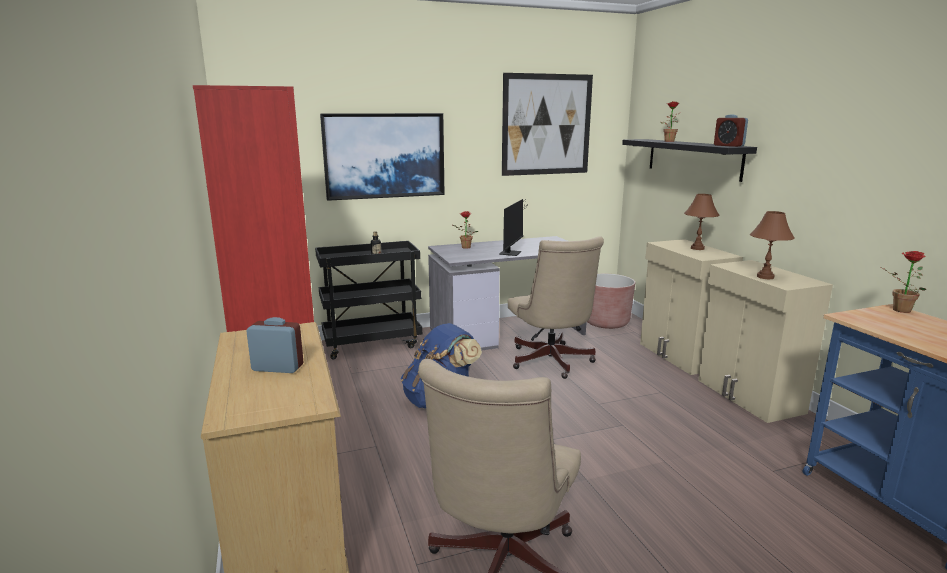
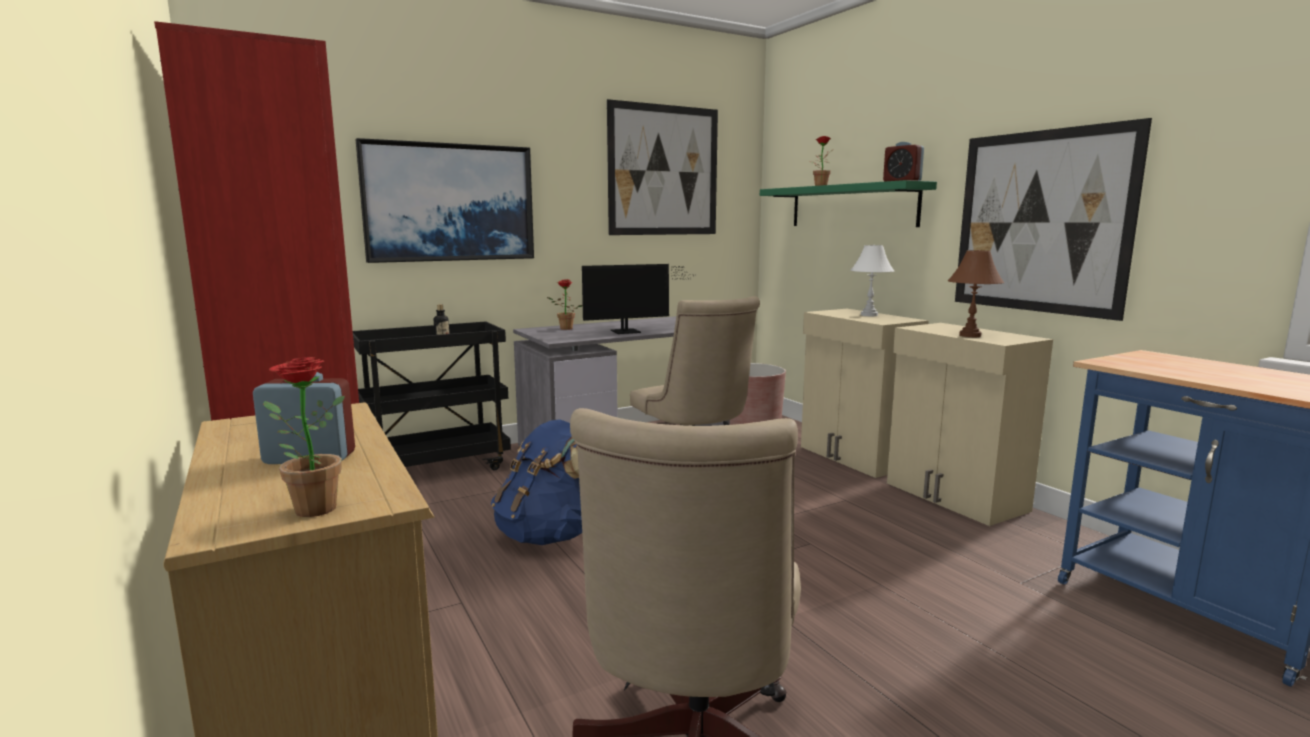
camera: 10 degrees left, 5 degrees down
(512, 252) = (630, 331): monitor -> monitor turned 60 degrees clockwise
(693, 158) = (851, 206): black shelf -> green shelf
(697, 248) = (869, 315): brown table lamp -> white table lamp
(832, 190) = (1040, 222): none -> picture
(897, 310) = (1153, 354): potted plant -> potted plant (308, 508)

